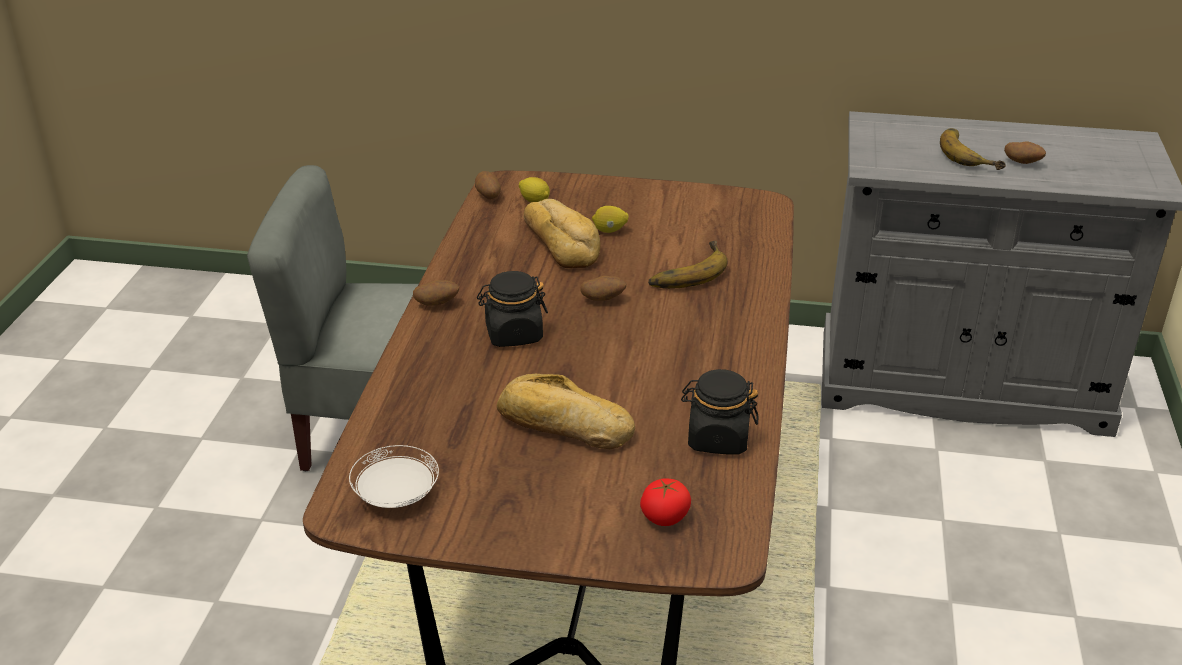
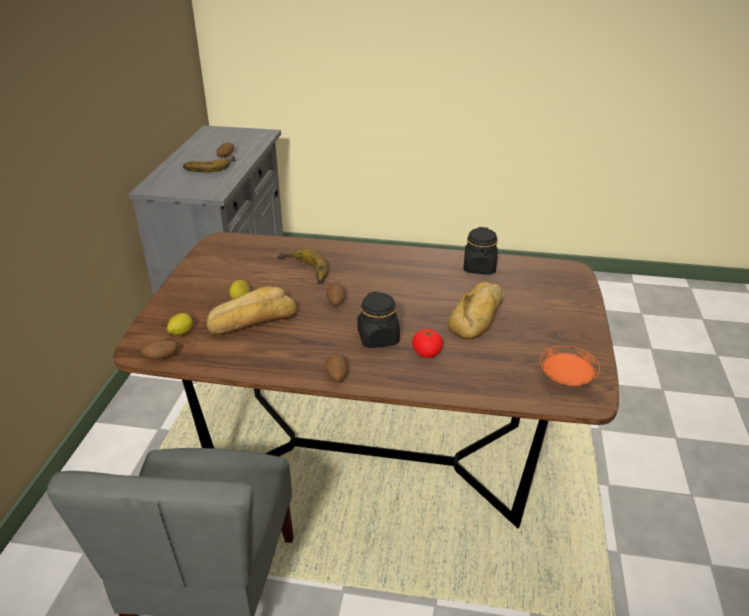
camera: 90 degrees left, 0 degrees up
(396, 495) = (566, 378): white plate -> orange plate
(665, 517) = (549, 285): tomato -> tomato (426, 353)

